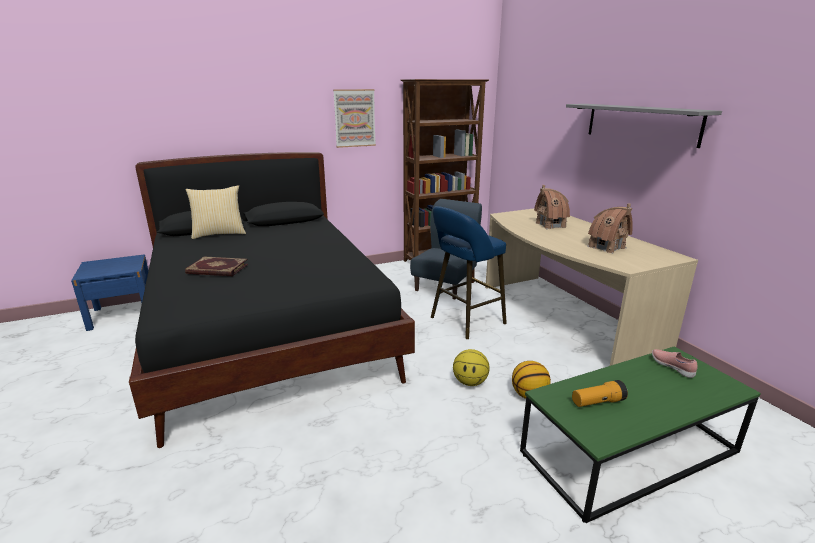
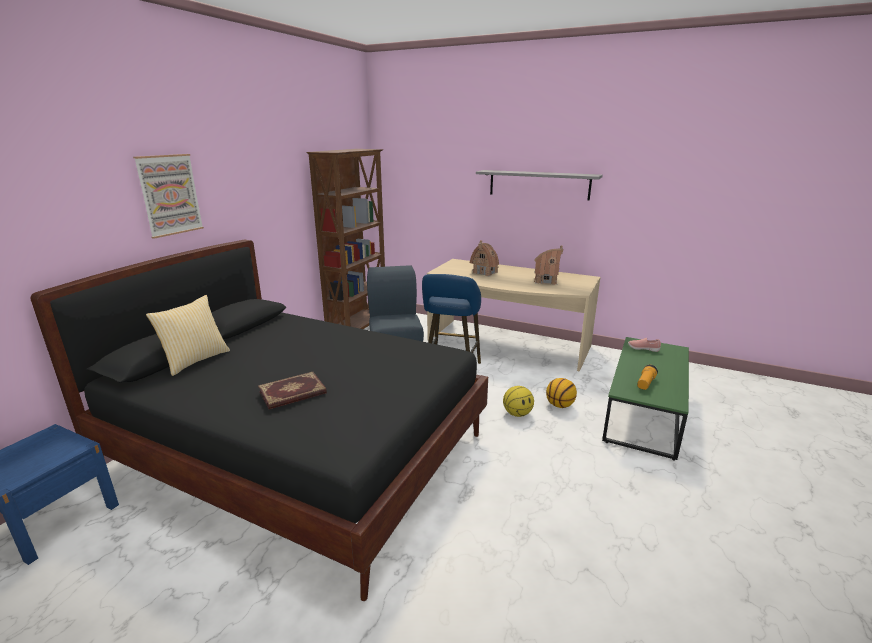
camera: 40 degrees left, 0 degrees up
(354, 118) = (271, 196): picture -> picture (169, 195)

